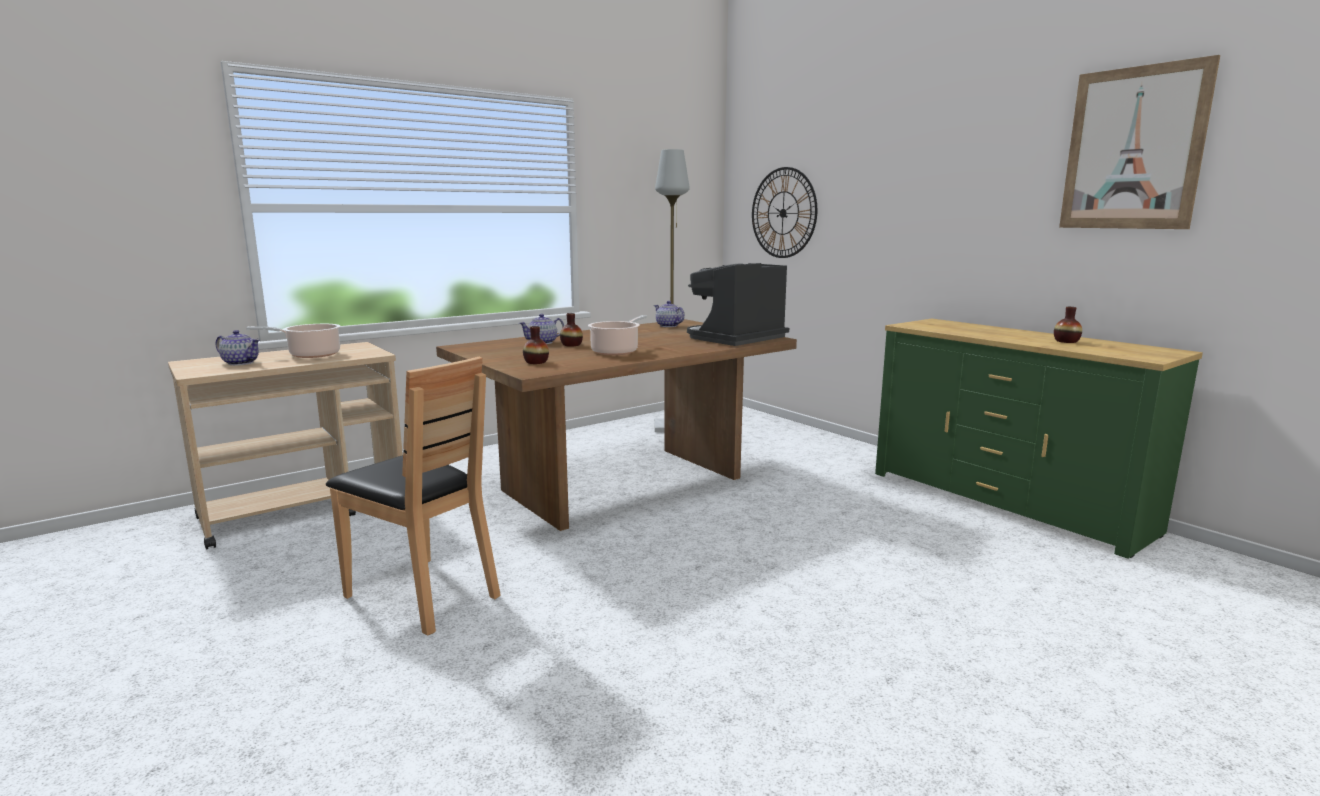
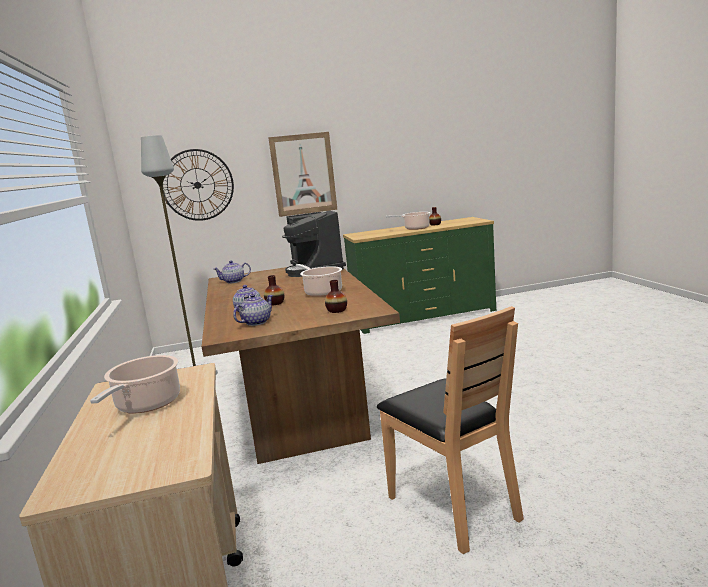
camera: 65 degrees left, 0 degrees up
(240, 363) = (138, 444): teapot -> teapot (256, 322)
(423, 594) = (453, 506): brown chair -> brown chair turned 90 degrees clockwise
(1012, 336) = (415, 228): none -> cooking pot
(1133, 149) = (426, 129): picture -> picture (303, 174)

